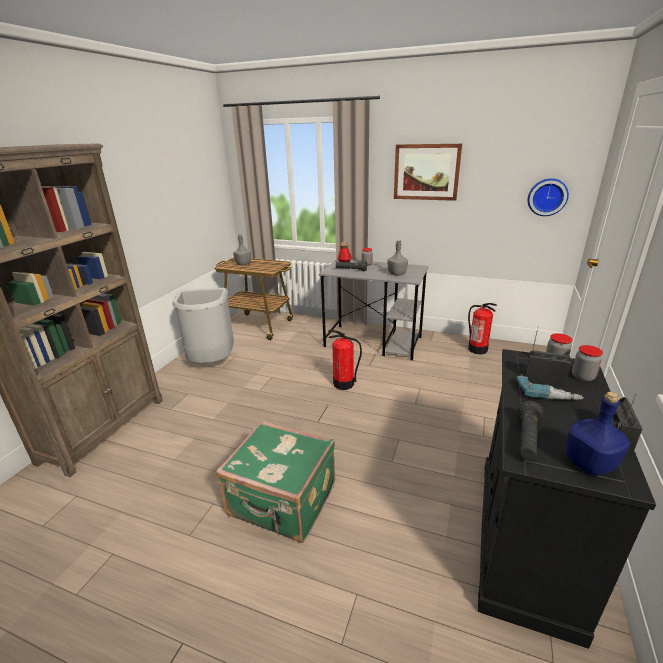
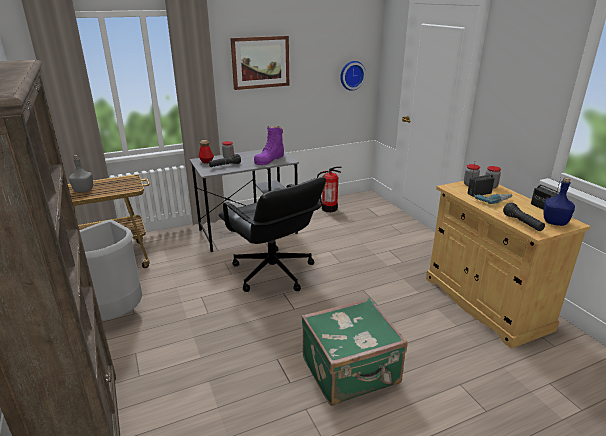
camera: 45 degrees left, 0 degrees up
(344, 384) = (273, 273): fire extinguisher -> black office chair
(397, 274) = (269, 159): grey bottle -> purple boot
(524, 538) = (485, 303): black cabinet -> beige cabinet

